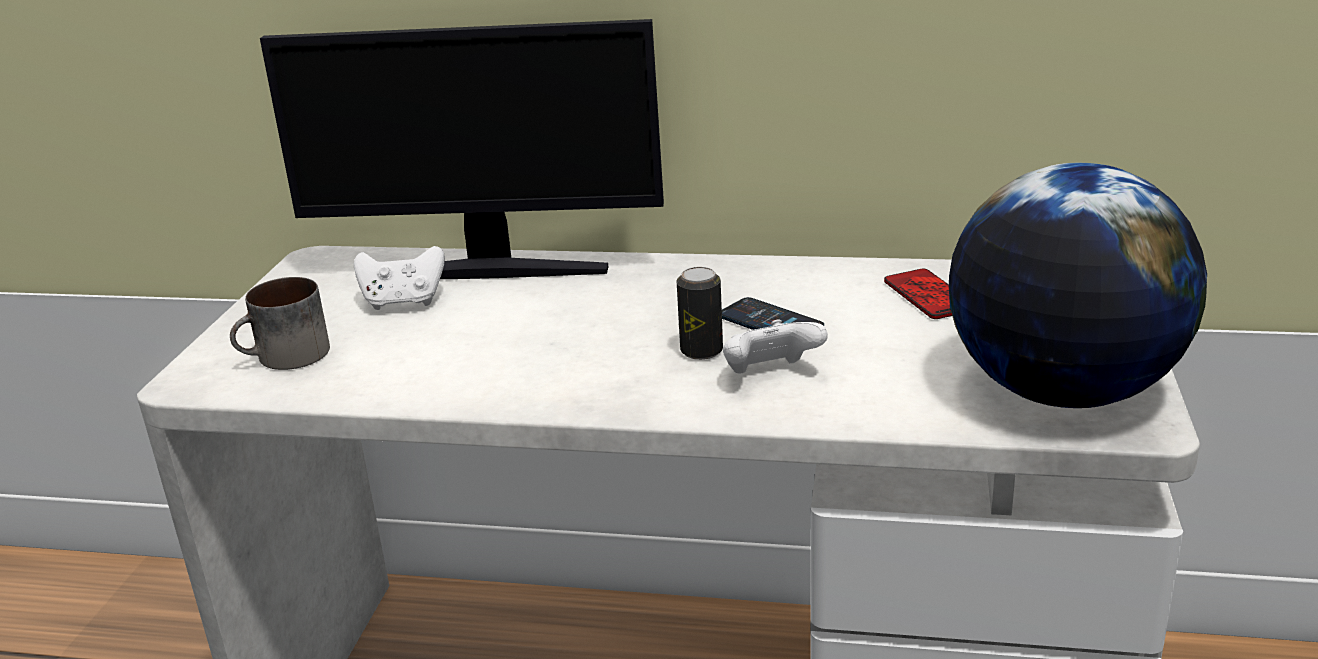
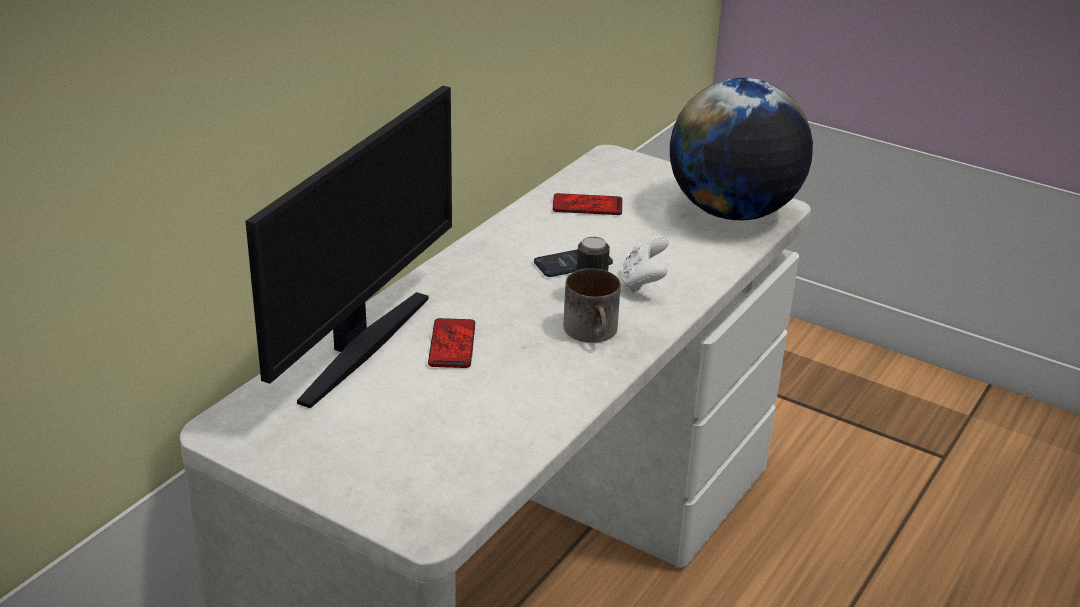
camera: 70 degrees left, 5 degrees up
(286, 358) = (431, 470): mug -> mug (594, 332)
(403, 302) = (381, 396): white game controller -> none
(525, 307) = (452, 344): none -> phone

